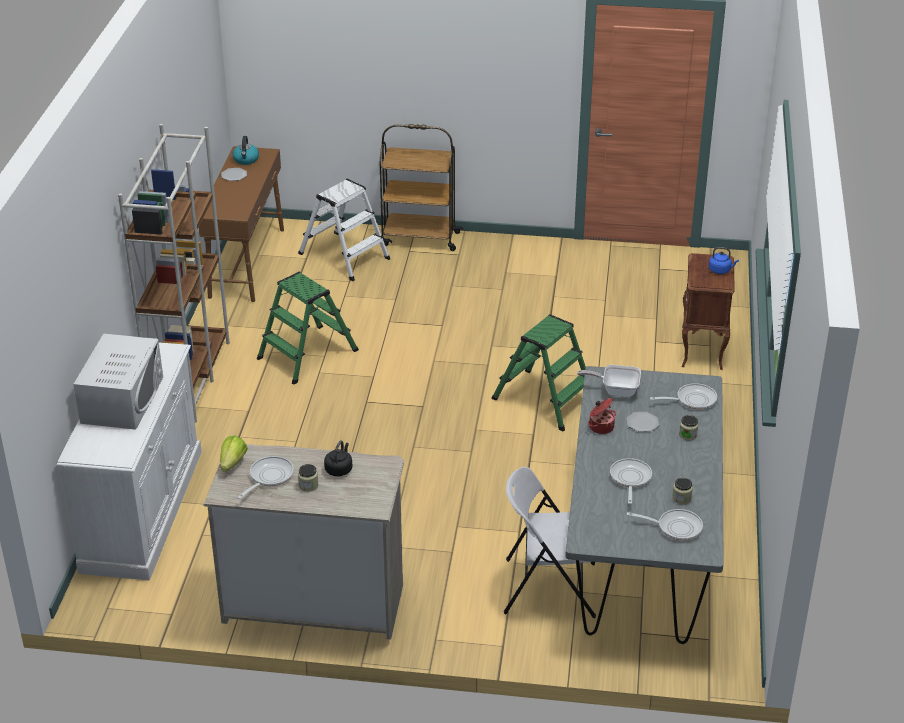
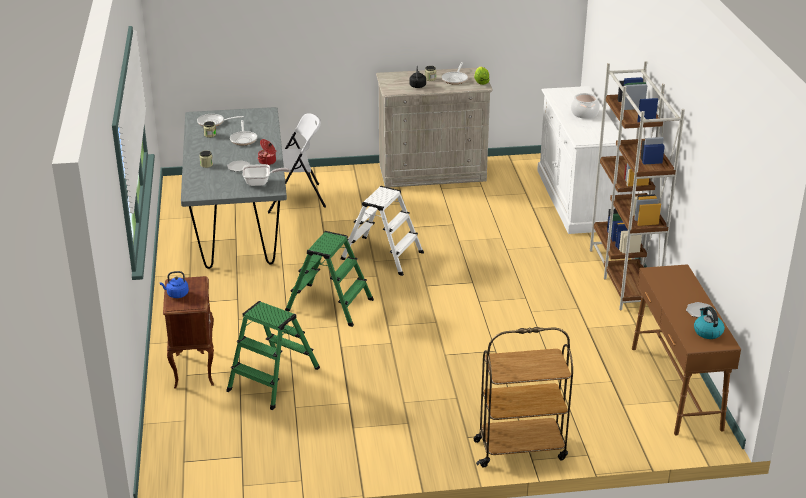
camera: 165 degrees right, 5 degrees down
(122, 399) = (584, 114): white microwave -> cooking pot
(308, 354) = (546, 310): green step ladder -> green step ladder (273, 379)
(344, 256) = (586, 414): white step ladder -> white step ladder (382, 256)
(692, 400) = (203, 184): frying pan -> none

